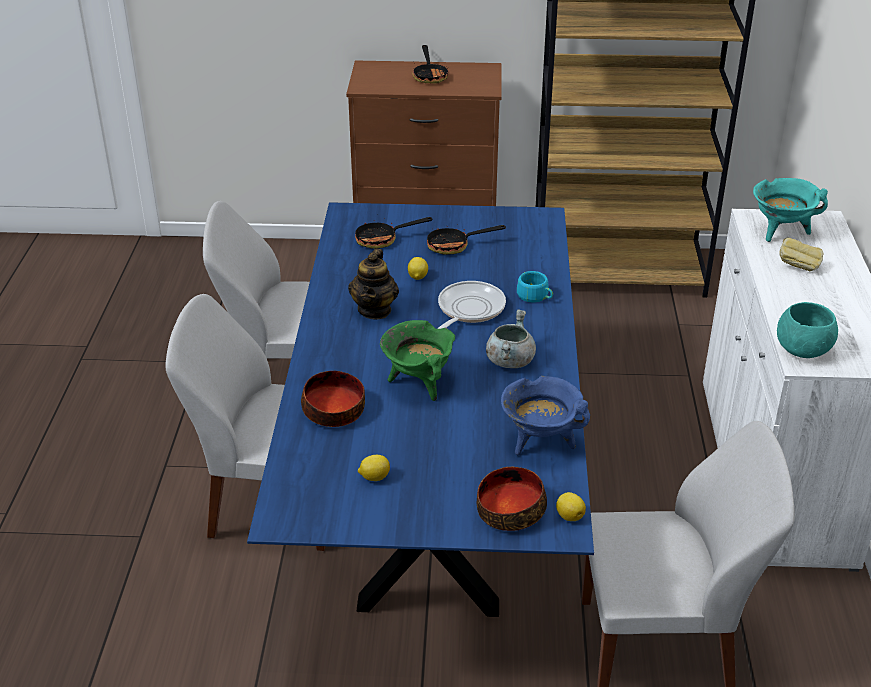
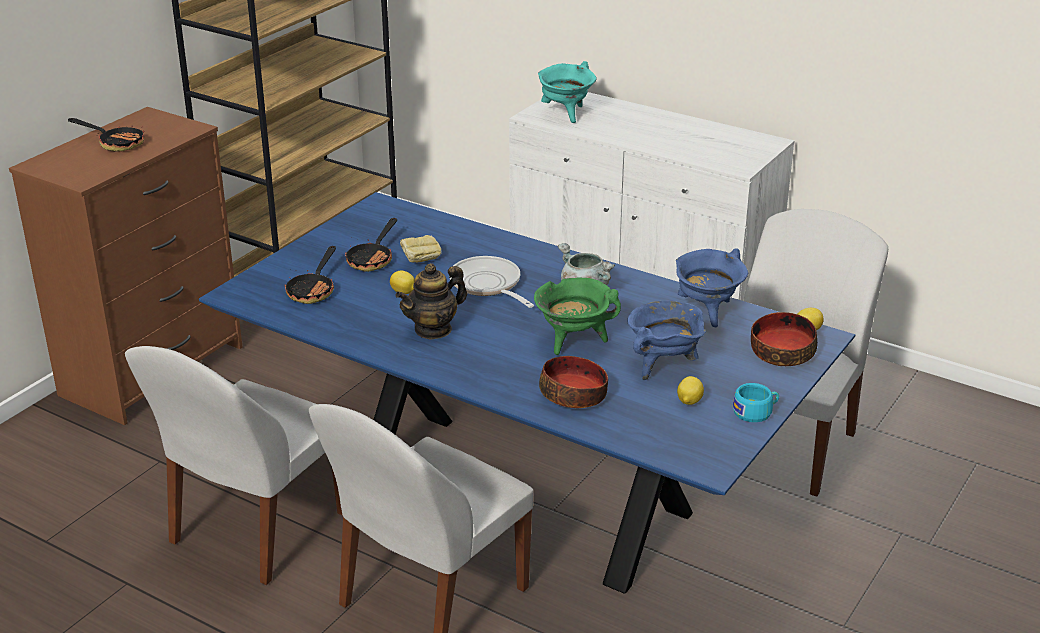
camera: 60 degrees left, 5 degrees down
(375, 310) = (433, 329): teapot -> teapot turned 105 degrees clockwise
(422, 444) = (664, 365): none -> blue cooking pot
(535, 297) = (502, 249): turquoise cup -> turquoise cup (756, 412)
(798, 266) = (619, 126): bread -> bread (420, 261)
(802, 350) = (726, 162): turquoise bowl -> none

